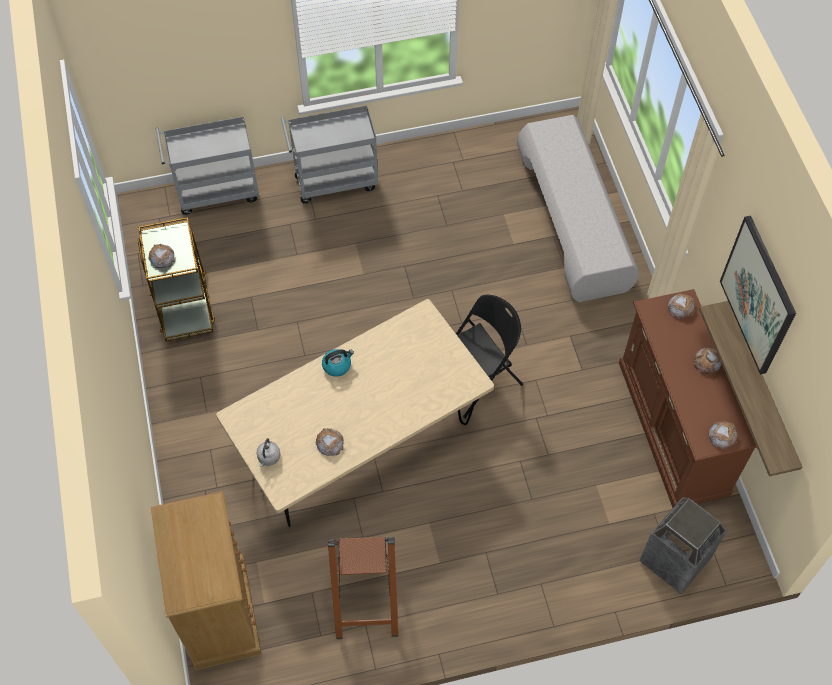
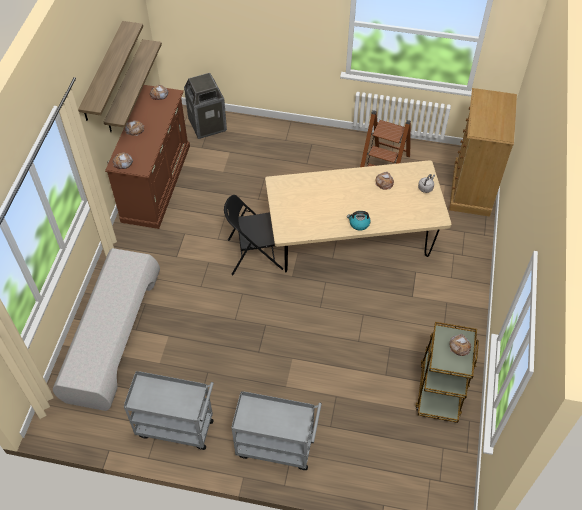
camera: 155 degrees left, 5 degrees down
(216, 195) = (382, 482): grey cart -> grey cart (178, 429)
(758, 295) = (103, 72): picture -> shelf

